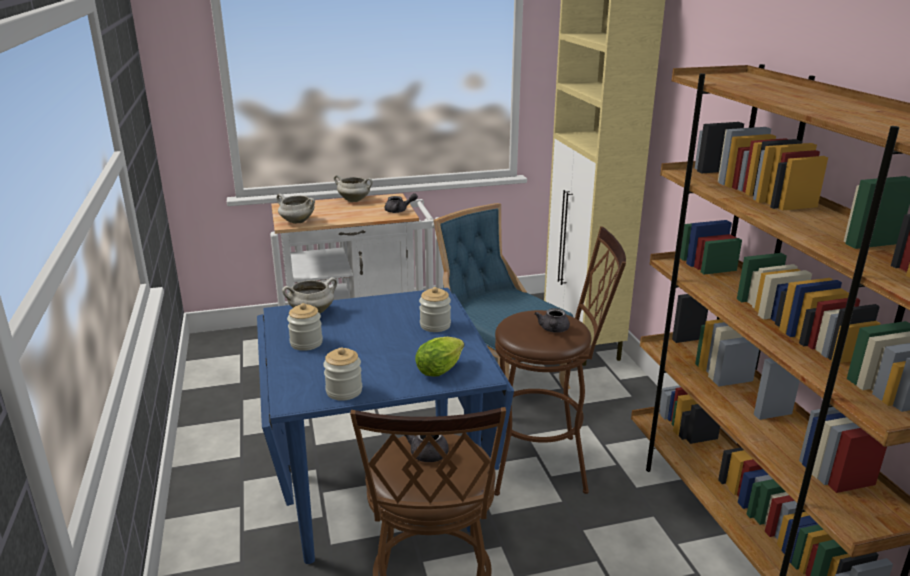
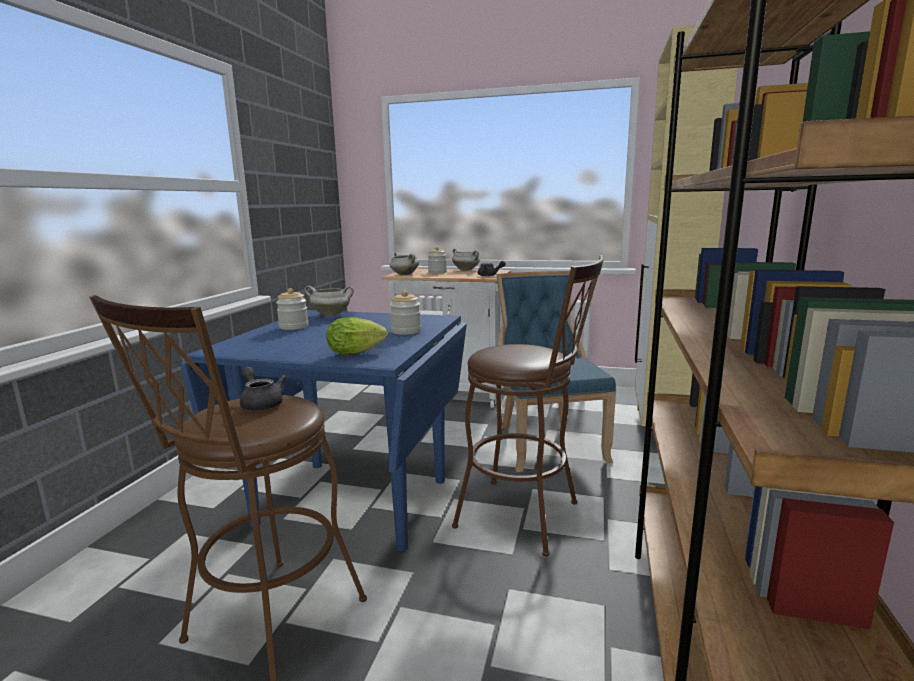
camera: 30 degrees right, 10 degrees down
(344, 391) = (261, 351): jar -> jar (437, 272)
(553, 330) = (523, 356): grey teapot -> none

